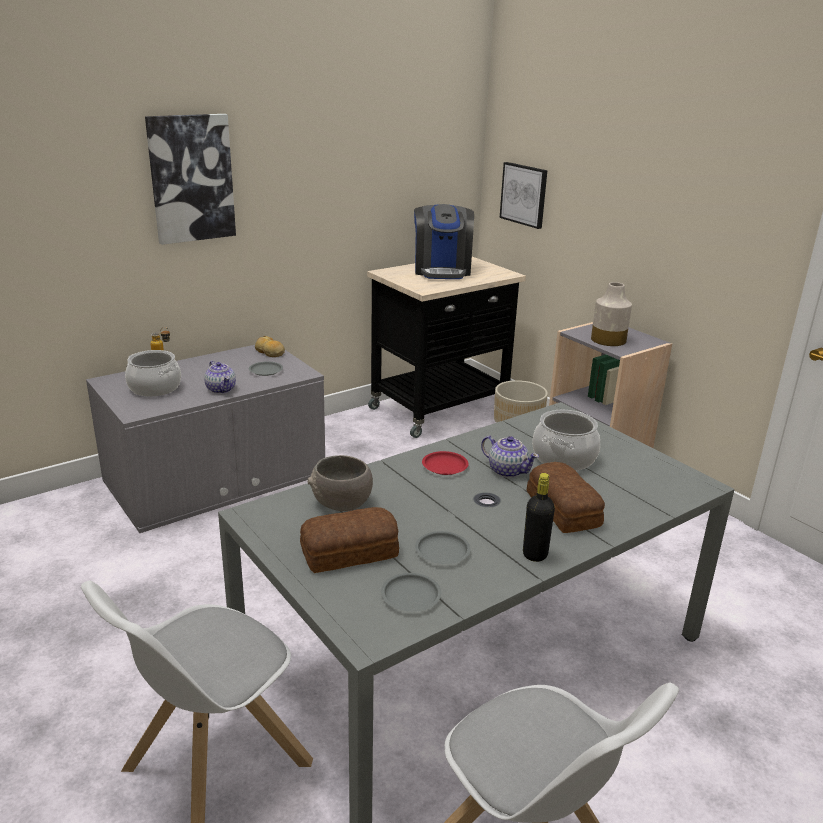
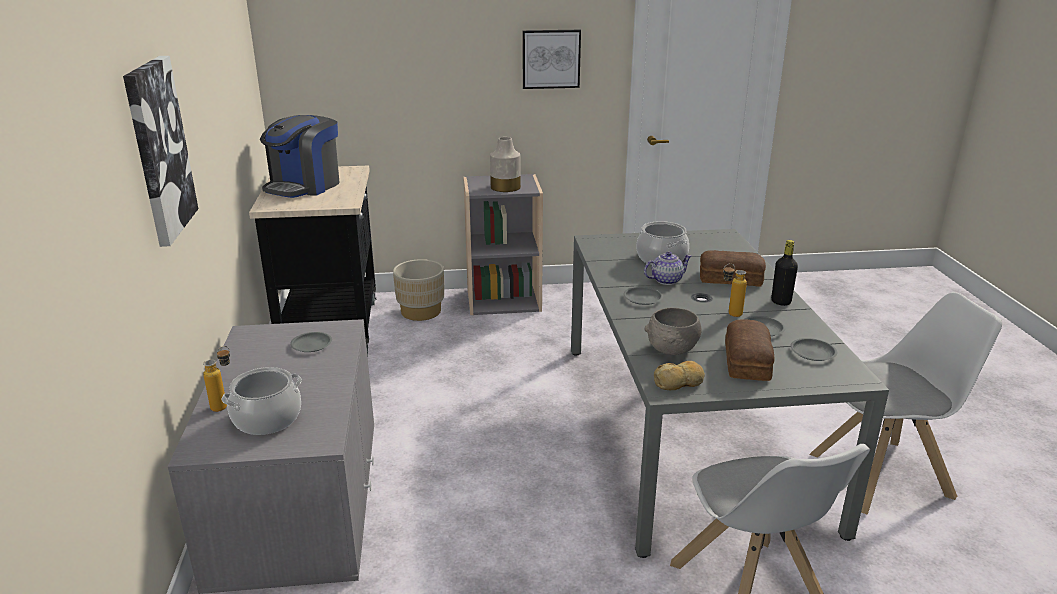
camera: 60 degrees left, 0 degrees up
(221, 389) = (327, 378): teapot -> none
(270, 352) = (264, 333): bread -> bread (679, 382)
(442, 270) = (304, 186): coffee machine -> coffee machine turned 90 degrees clockwise
(444, 466) = (642, 298): red plate -> grey plate
(459, 524) = (729, 314): none -> bottle
(524, 194) = (330, 89): picture -> picture (551, 59)

